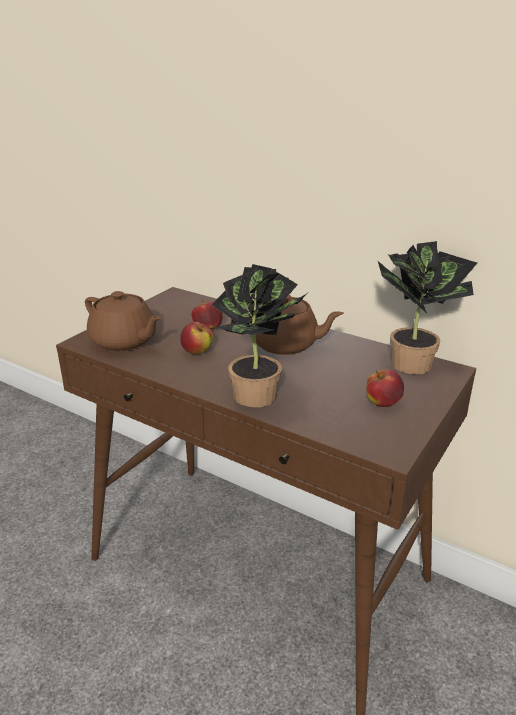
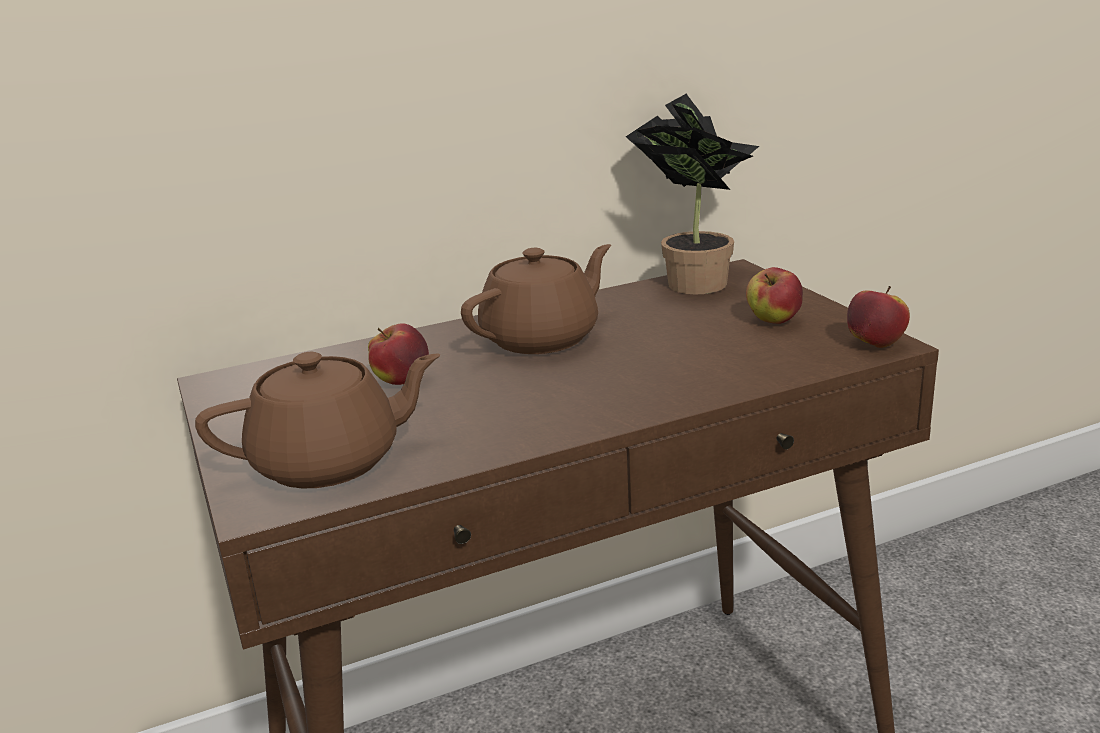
camera: 55 degrees left, 5 degrees down
(197, 352) = (470, 404): apple -> apple (875, 344)
(260, 398) = (678, 388): potted plant -> none

